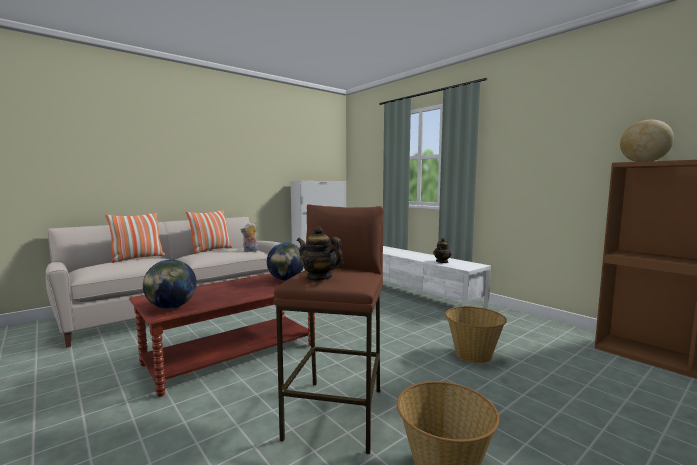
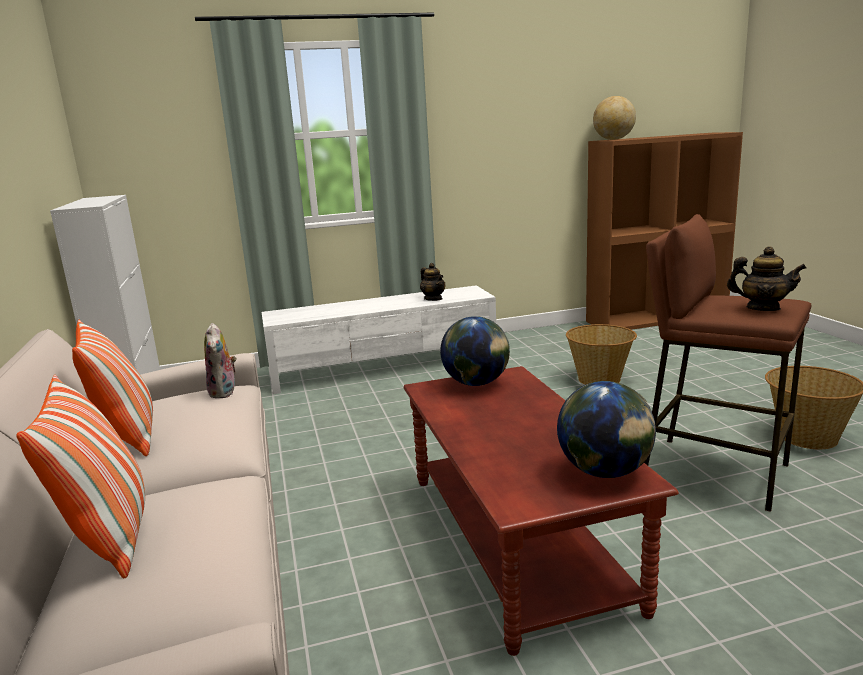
camera: 65 degrees left, 10 degrees up
(319, 277) = (762, 308): teapot -> teapot turned 120 degrees counterclockwise

